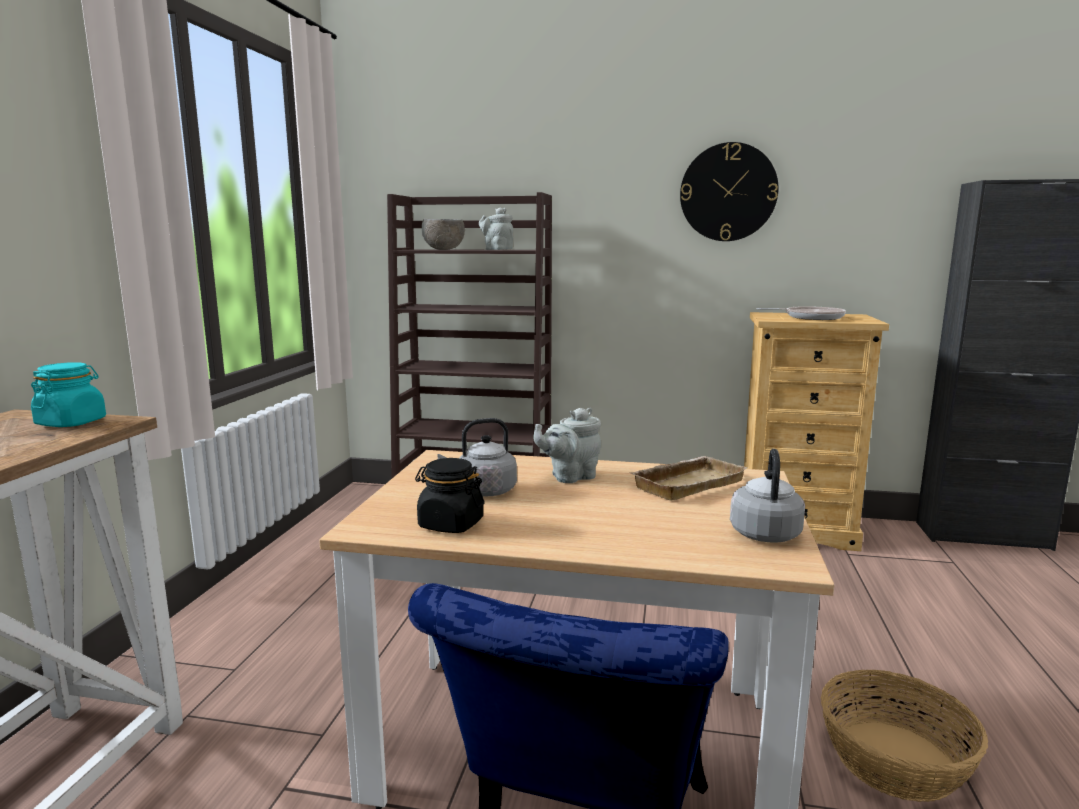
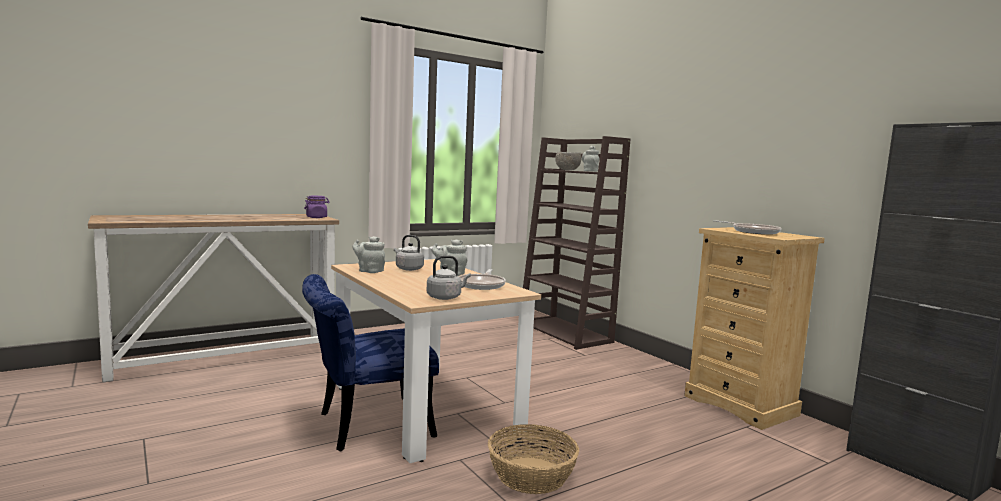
camera: 45 degrees right, 5 degrees down
(71, 423) = (316, 217): turquoise jar -> purple jar
(450, 524) = (369, 271): black jar -> grey teapot
(687, 483) = (482, 285): beige tray -> frying pan
(728, 192) = (733, 136): wall clock -> none

